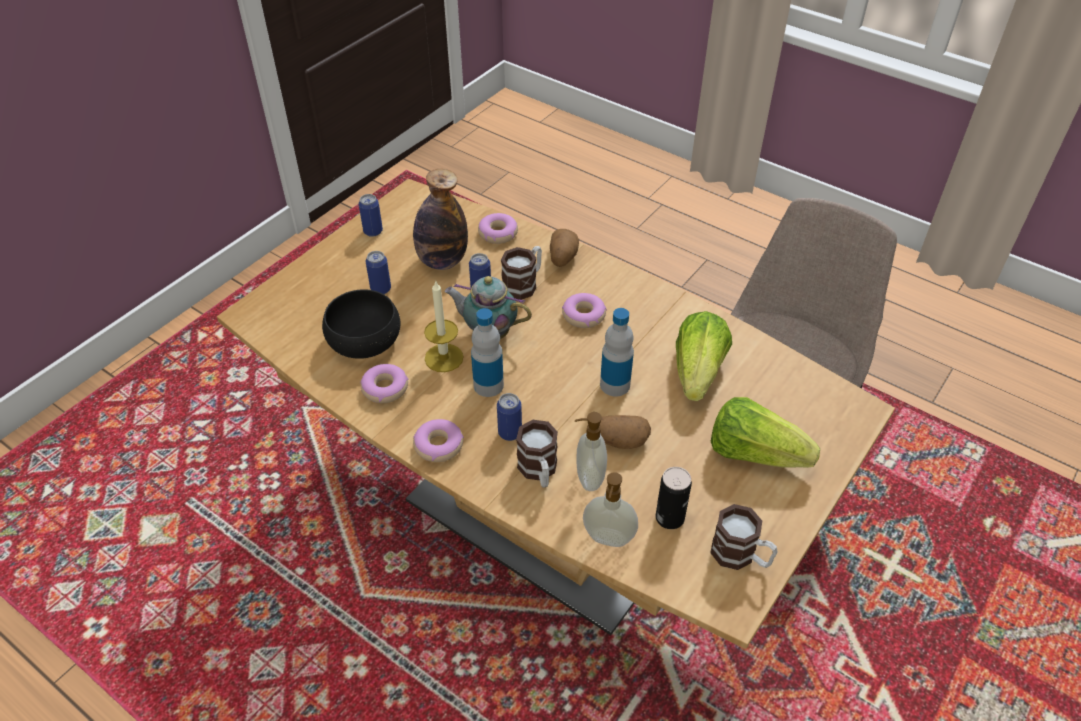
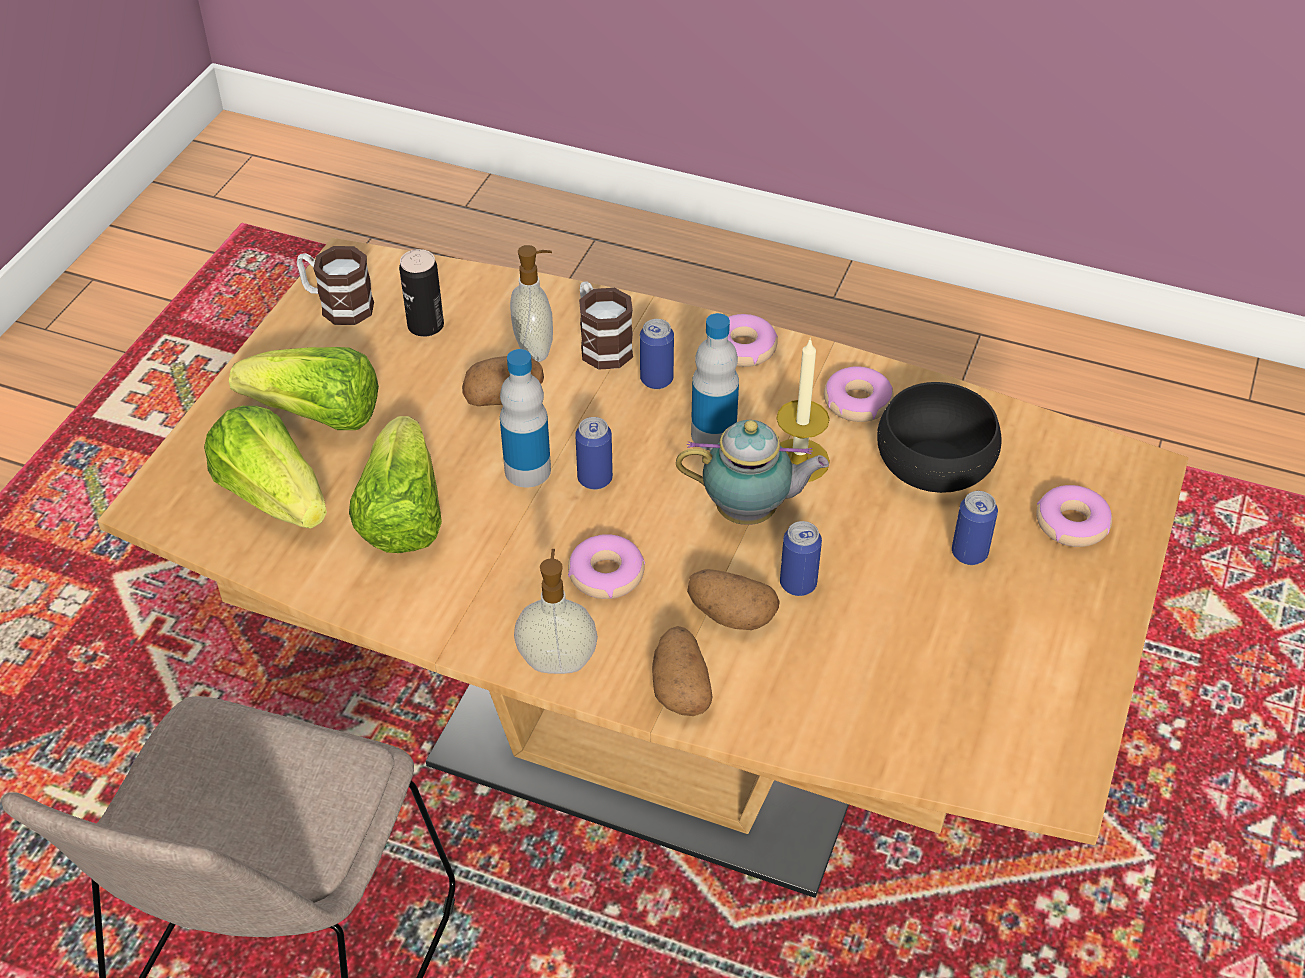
camera: 165 degrees right, 0 degrees up
(373, 231) = (1068, 671): can -> can (595, 479)
(442, 261) = (899, 632): bottle -> none
(498, 233) = (828, 719): donut -> donut (1071, 524)
(524, 284) = (730, 615): mug -> potato
(608, 539) = (496, 293): soap dispenser -> soap dispenser (557, 661)
(780, 400) = (273, 496): none -> lettuce

